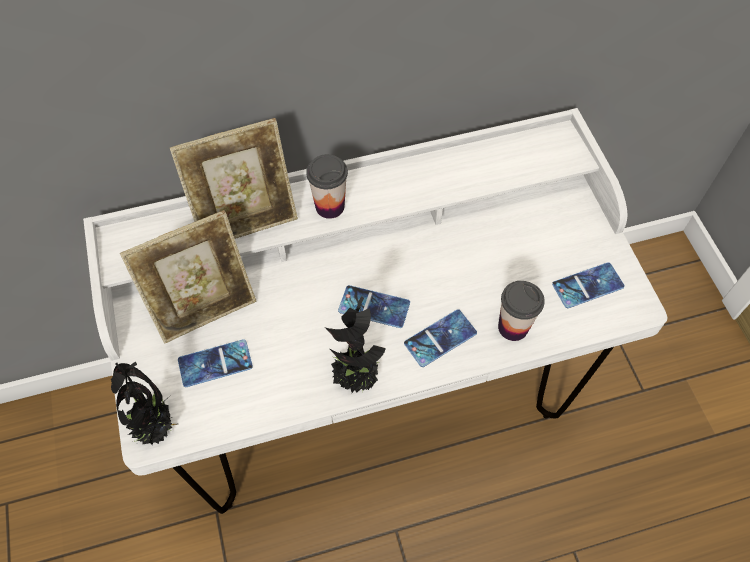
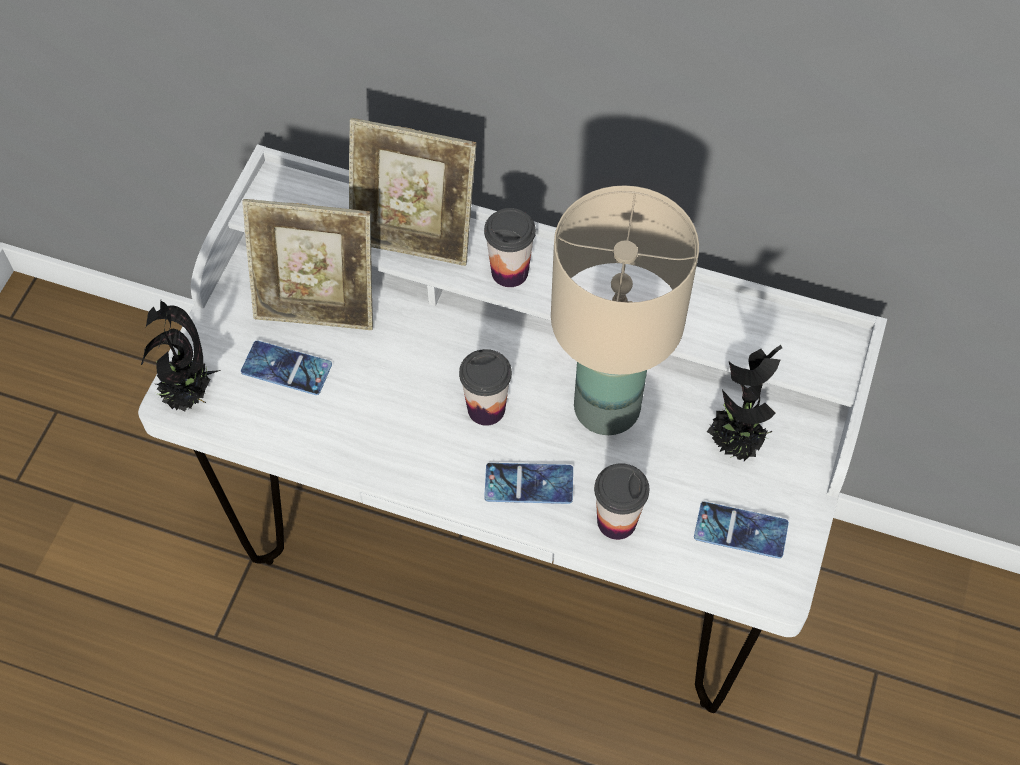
camera: 35 degrees right, 0 degrees up
(357, 378) = (411, 470): potted plant -> potted plant (736, 444)
(374, 307) = (486, 409): phone -> cup
(450, 260) = (608, 409): none -> beige table lamp

